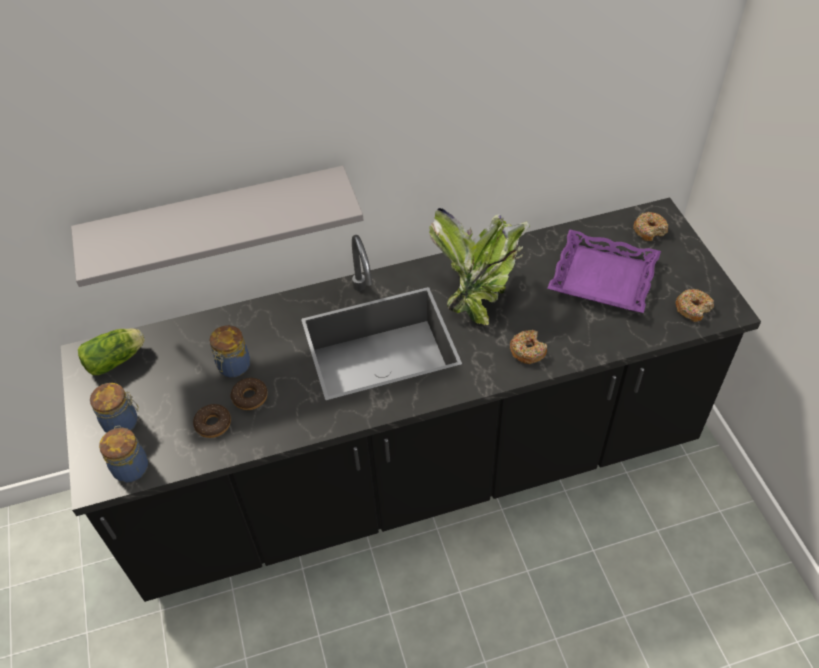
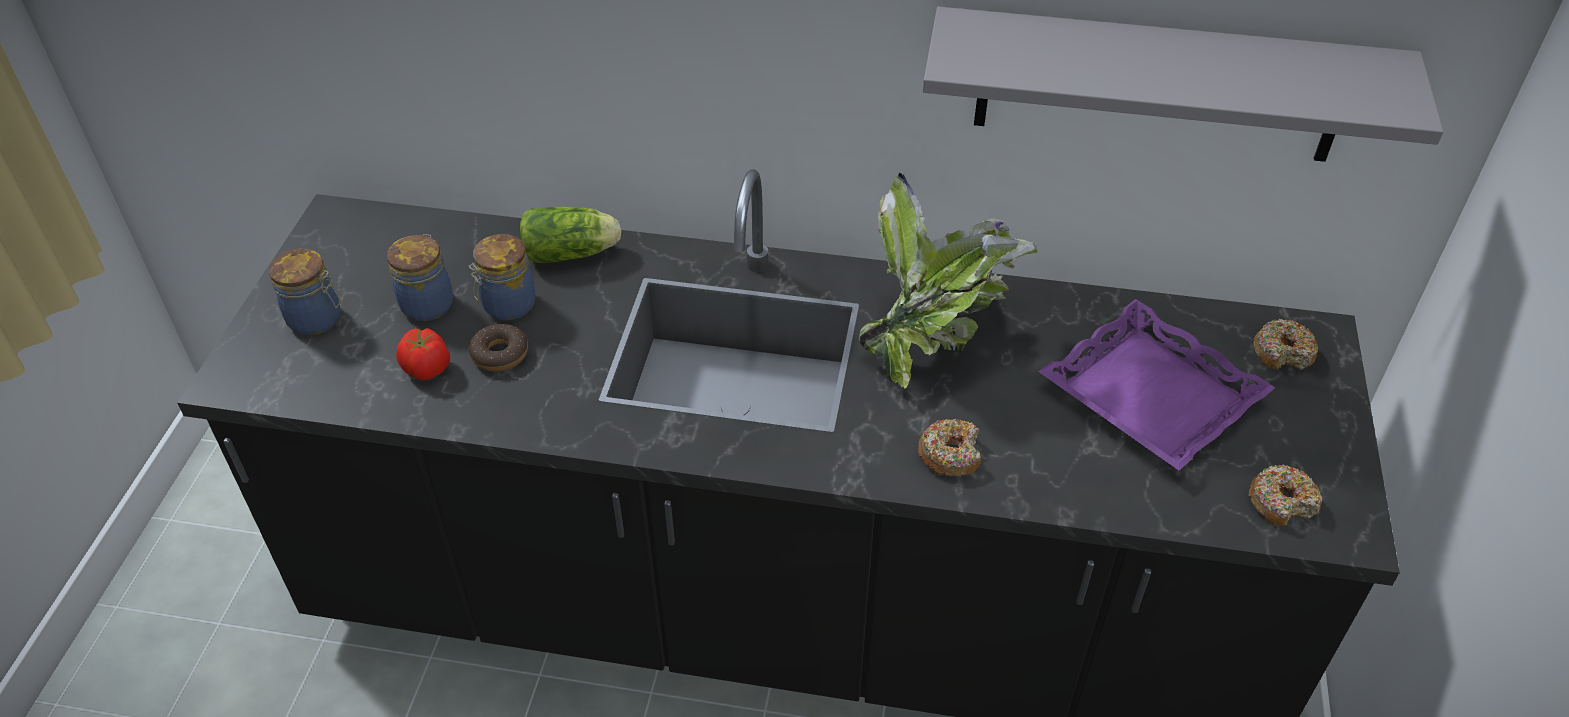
camera: 25 degrees right, 5 degrees down
(117, 359) = (370, 237): lettuce -> lettuce (573, 253)
(131, 466) = (285, 379): jar -> jar (428, 303)
(213, 424) = (426, 369): donut -> tomato
(218, 223) = (563, 83): grey shelf -> grey shelf (1159, 86)

